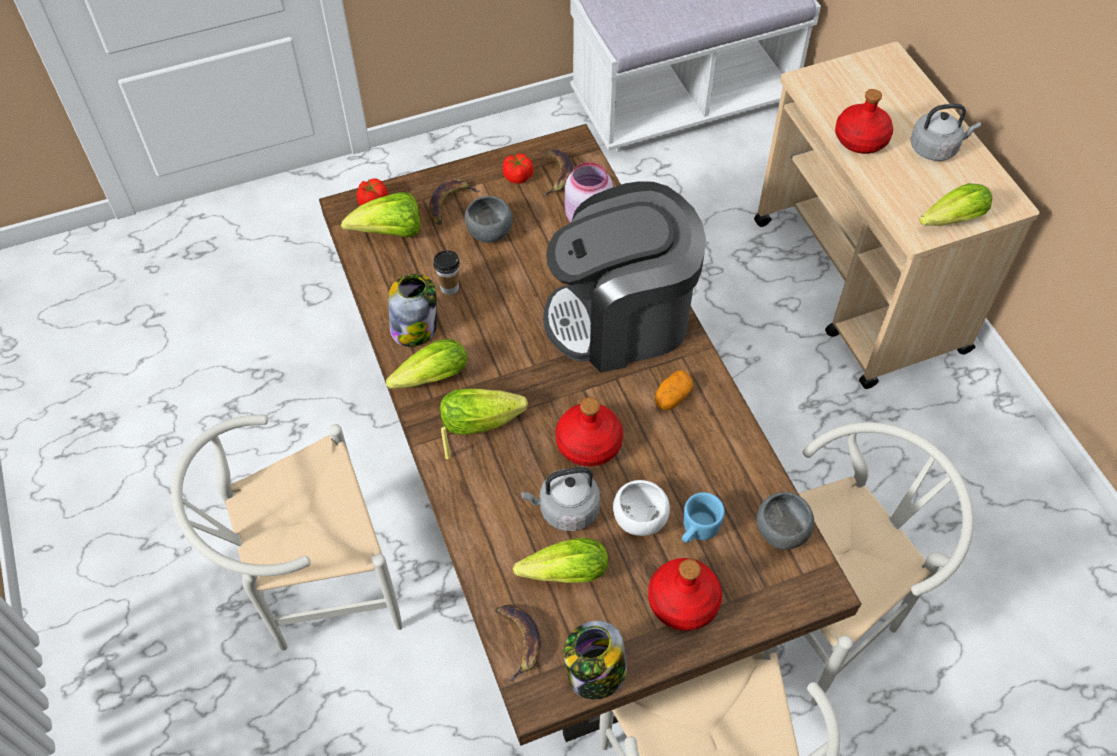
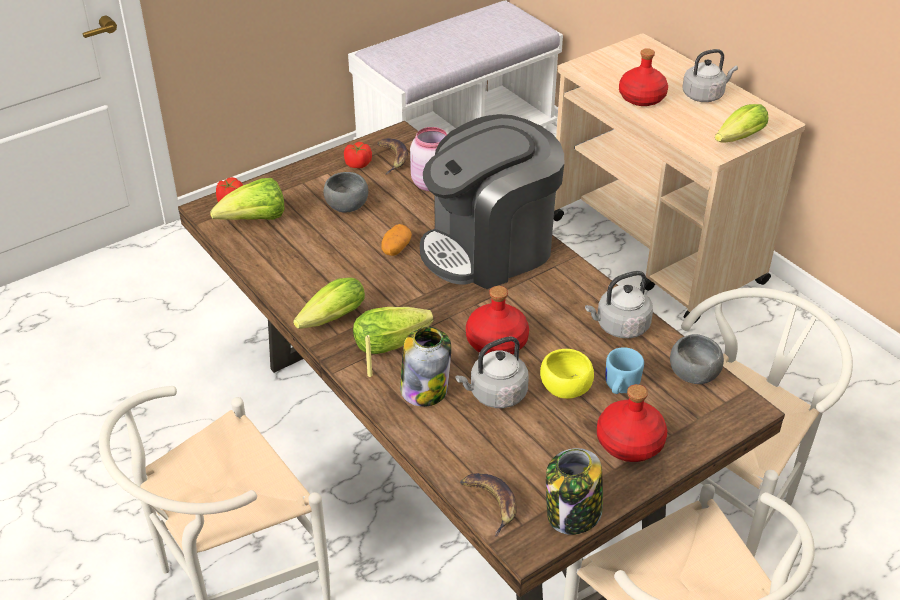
camera: 15 degrees left, 15 degrees down
(415, 327) = (303, 285): jar -> jar (424, 389)
(449, 203) = (302, 191): banana -> none
(449, 288) = (325, 251): cup -> none
(560, 573) = (509, 443): lettuce -> none
(639, 519) = (565, 389): white bowl -> yellow bowl
(672, 397) = (557, 296): potato -> potato (396, 248)
(724, 452) = (619, 327): none -> grey kettle

